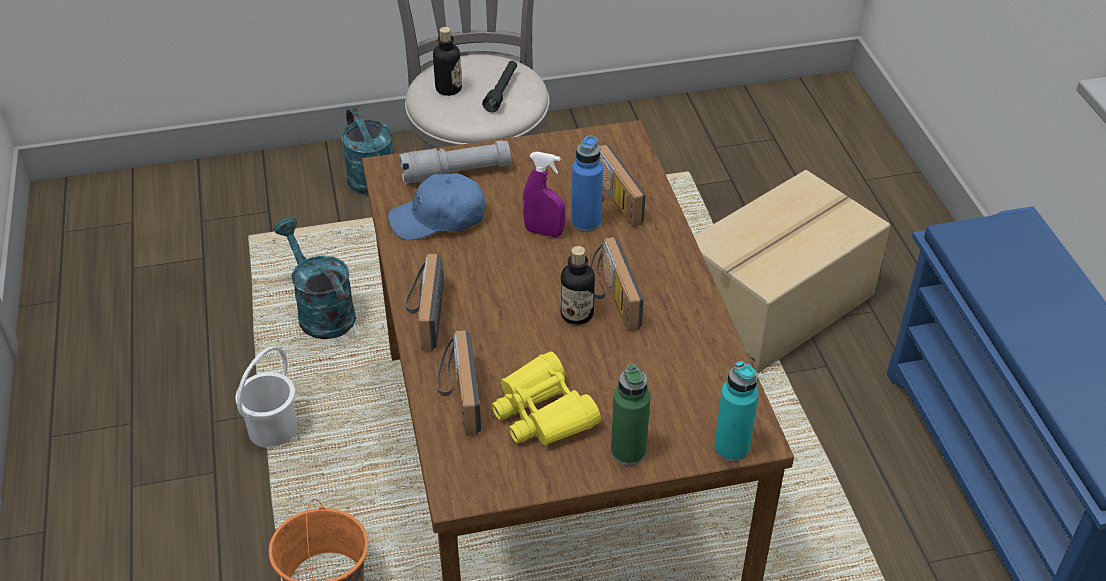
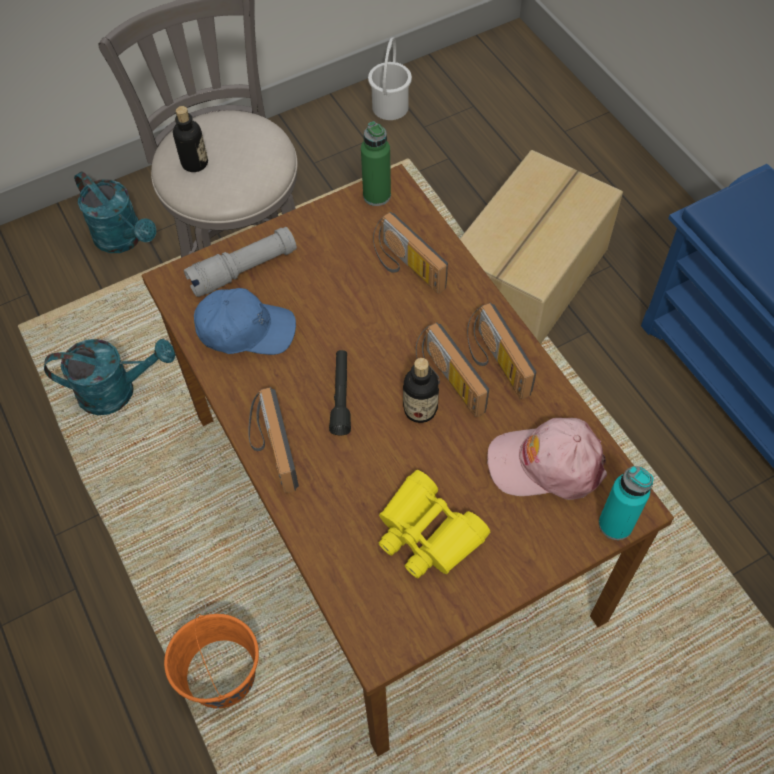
camera: 15 degrees left, 15 degrees up
(274, 429) = (116, 527): white bucket -> white bucket (391, 107)
(321, 312) = (117, 391): turquoise watering can -> turquoise watering can turned 135 degrees clockwise
(438, 218) = (245, 330): blue cap -> blue cap turned 150 degrees counterclockwise
(457, 395) = (338, 536): radio -> radio (494, 362)
(502, 91) = (249, 154): black flashlight -> black flashlight (341, 396)
(544, 232) = (354, 320): purple spray bottle -> none
(586, 222) = (391, 298): blue bottle -> none
(628, 452) = (523, 556): green bottle -> green bottle (377, 195)
(682, 384) = (546, 463): none -> pink cap

